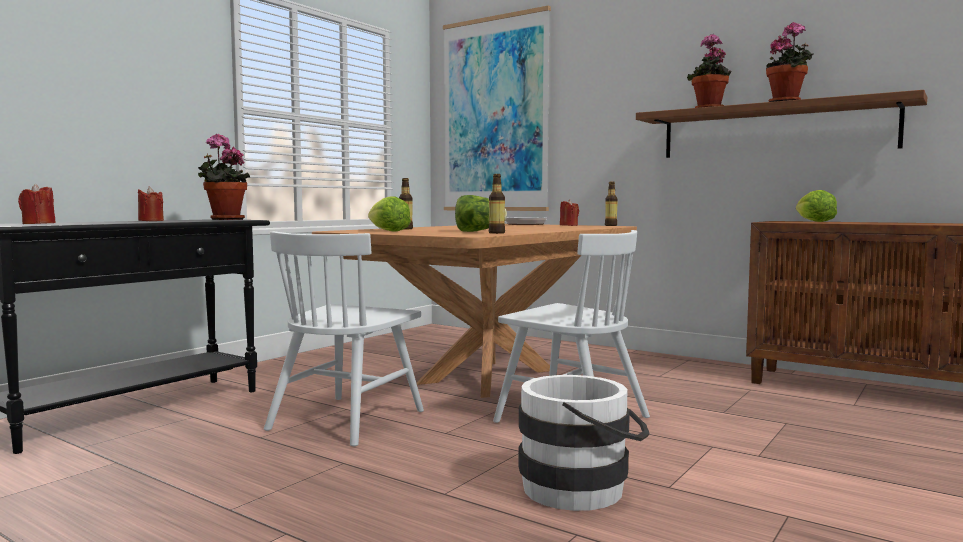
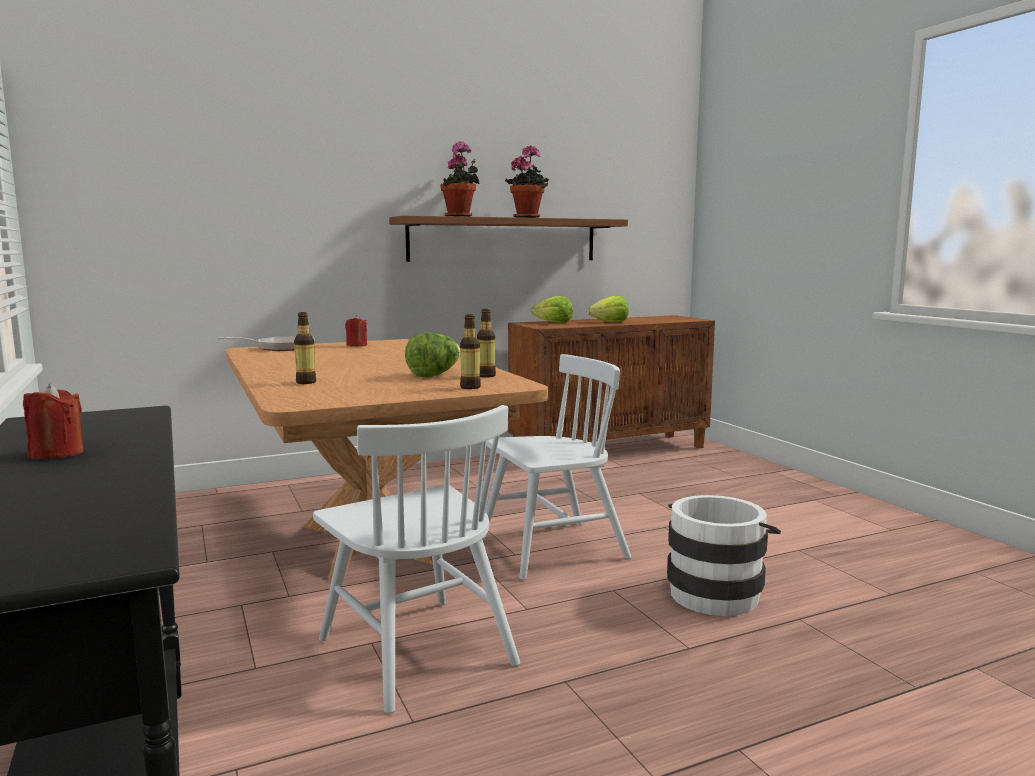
camera: 60 degrees left, 5 degrees up
(38, 224) = (96, 522): red candle -> none
(224, 219) = (101, 419): potted plant -> none
(388, 231) = (352, 391): lettuce -> lettuce (610, 322)
(495, 115) = (159, 193): picture -> none
(611, 225) = (391, 340): bottle -> bottle (470, 387)

